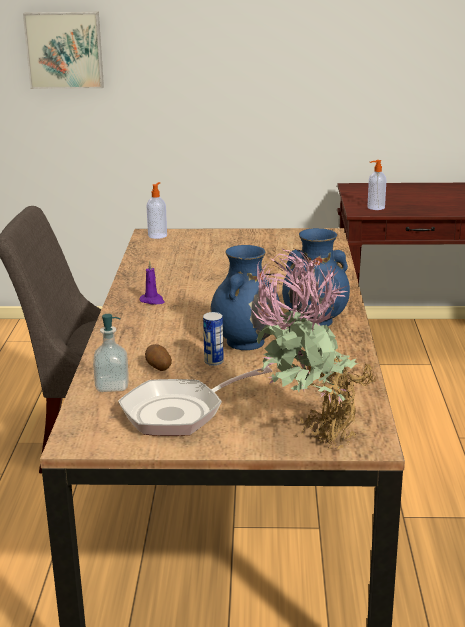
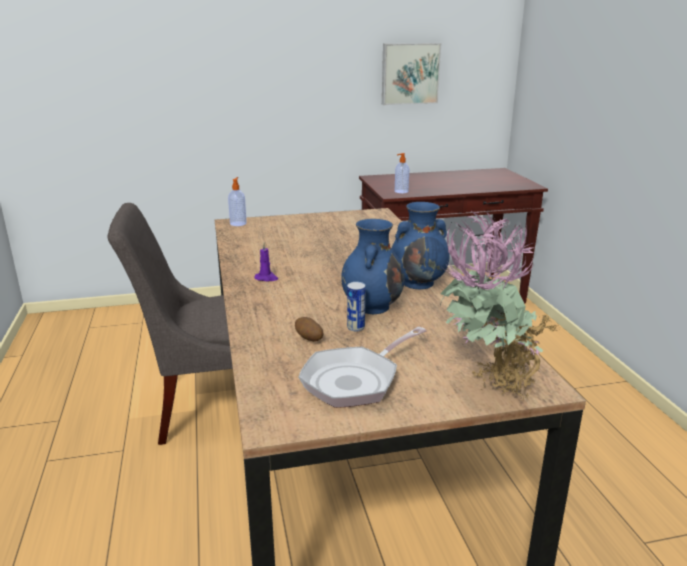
camera: 15 degrees left, 0 degrees up
(65, 50) = (125, 70): picture -> picture (409, 73)
(112, 386) = (275, 361): soap dispenser -> none

